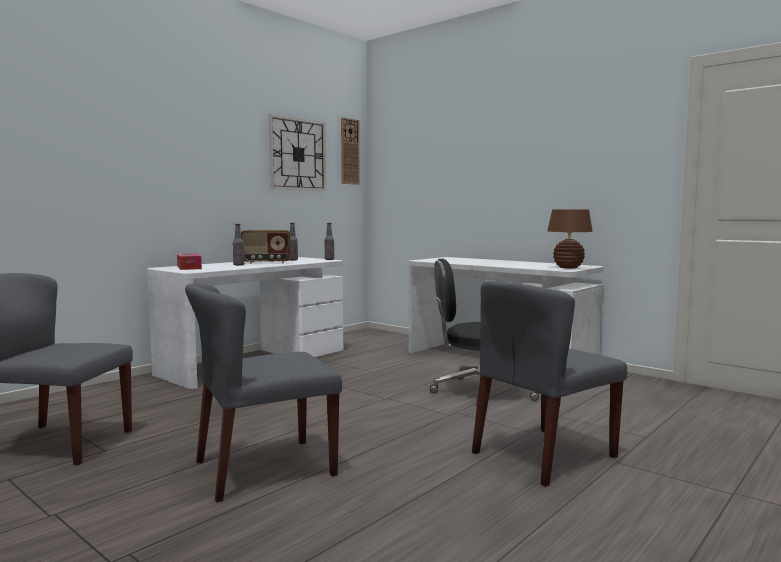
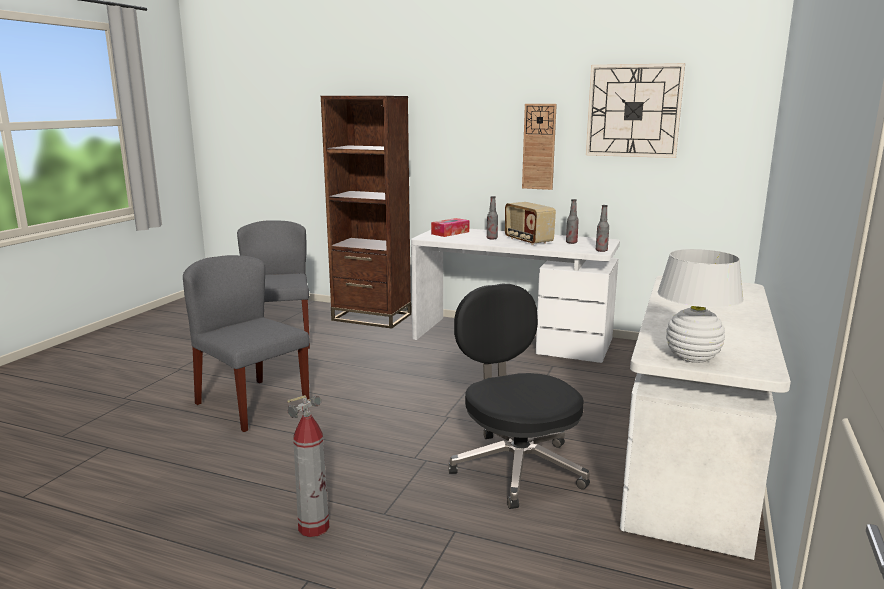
camera: 70 degrees right, 10 degrees up
(87, 396) = (371, 317): none -> brown bookcase
(349, 151) = (736, 99): wall clock -> wall clock (539, 147)
(543, 455) = (314, 527): grey chair -> fire extinguisher
(568, 267) = (692, 357): brown table lamp -> white table lamp

